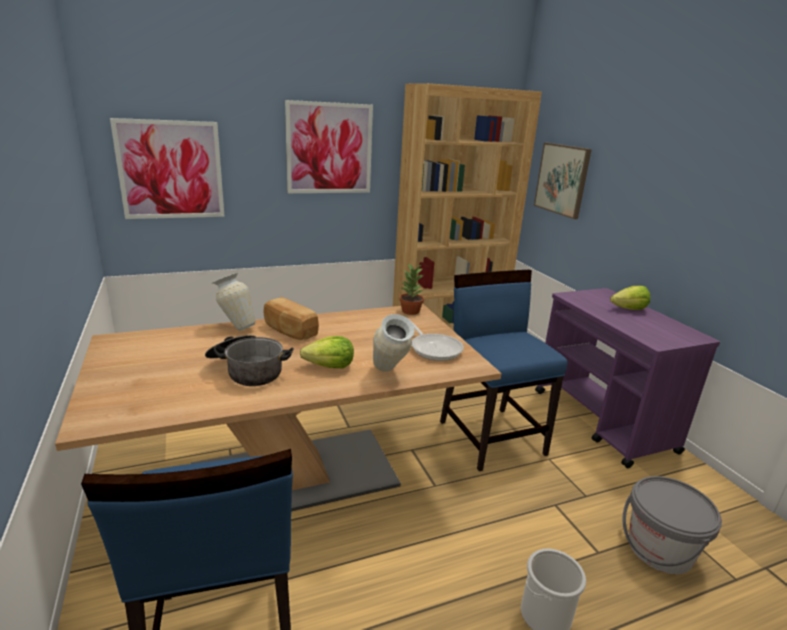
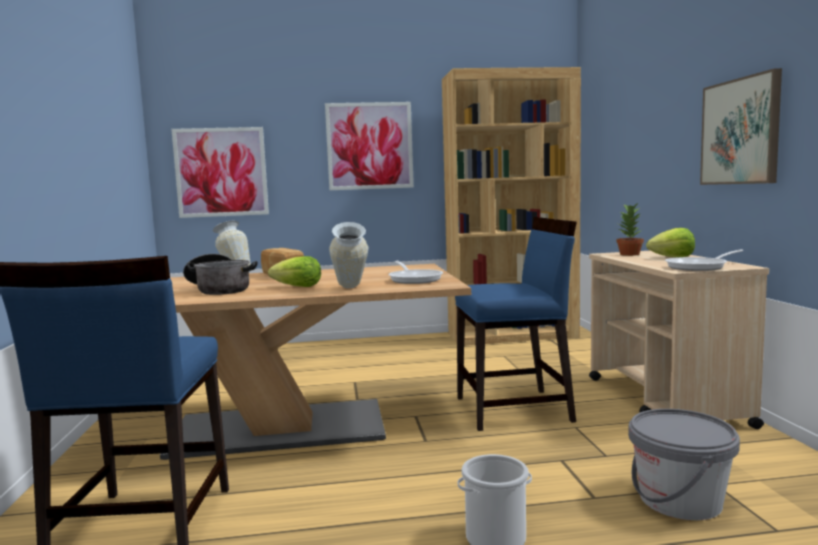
camera: 15 degrees right, 15 degrees down
(410, 311) = (415, 266): potted plant -> potted plant (629, 254)
(491, 436) = (514, 409): blue chair -> blue chair turned 90 degrees clockwise
(562, 179) = (614, 151): picture -> picture (740, 132)
(603, 421) = (665, 401): purple cart -> beige cart
(667, 336) = (700, 267): none -> frying pan

